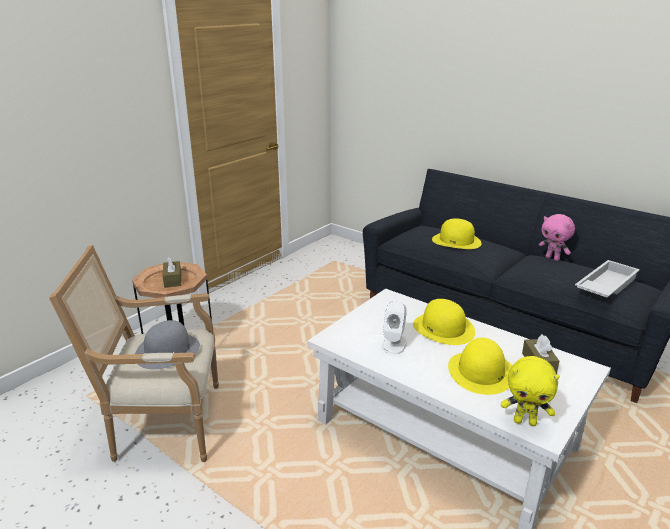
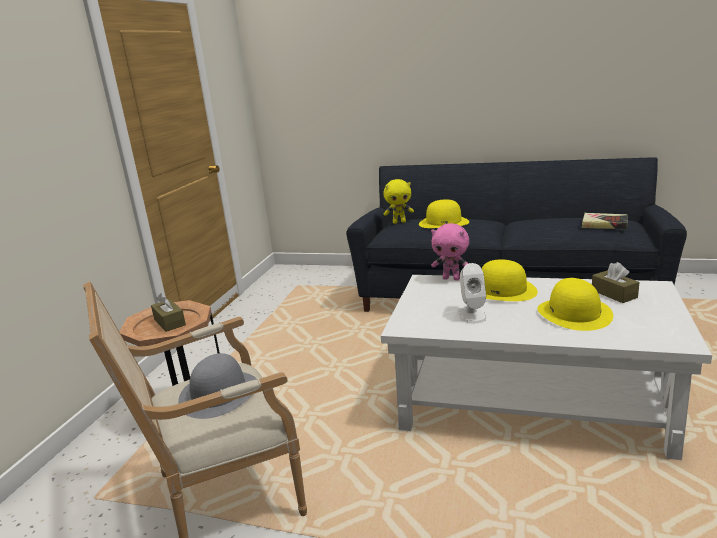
camera: 20 degrees left, 5 degrees down
(525, 421) = (655, 339): yellow plush toy -> yellow plush toy (399, 222)
(553, 258) = (537, 218): pink plush toy -> pink plush toy (451, 278)
(605, 285) = (604, 224): white tray -> book

